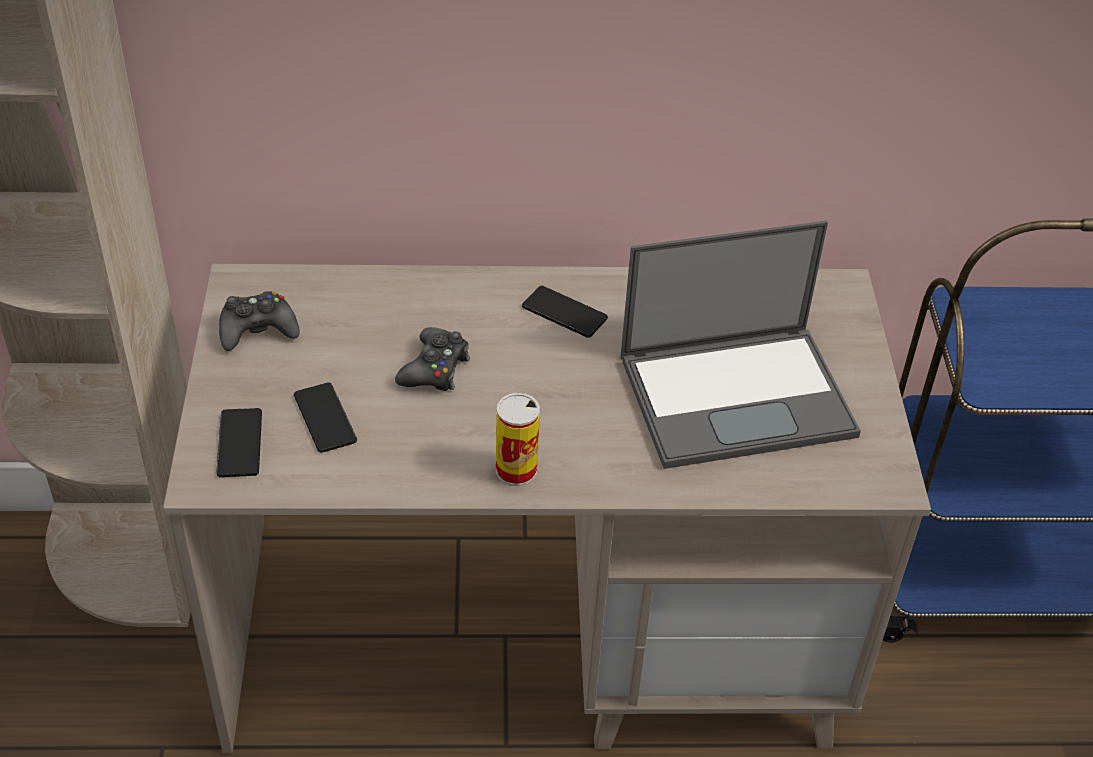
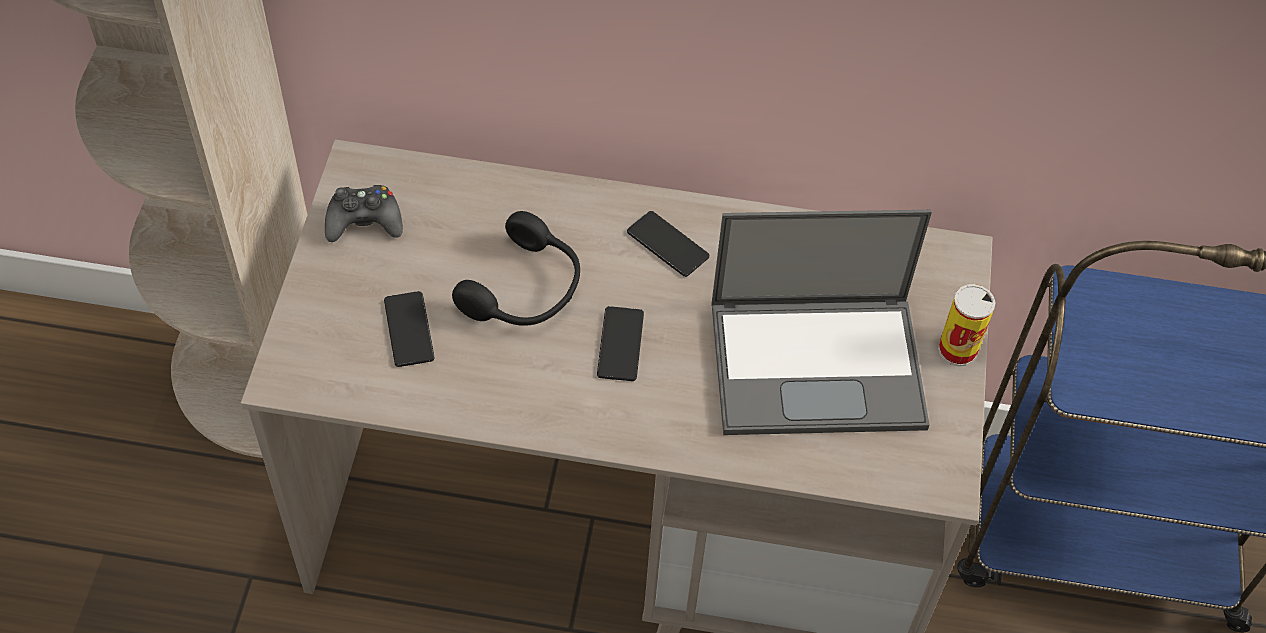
camera: 10 degrees right, 10 degrees up
(239, 443) = (323, 345): phone -> phone (620, 344)
(435, 369) = (526, 290): black game controller -> black headphones
(516, 470) = (579, 414): can -> can (957, 349)

